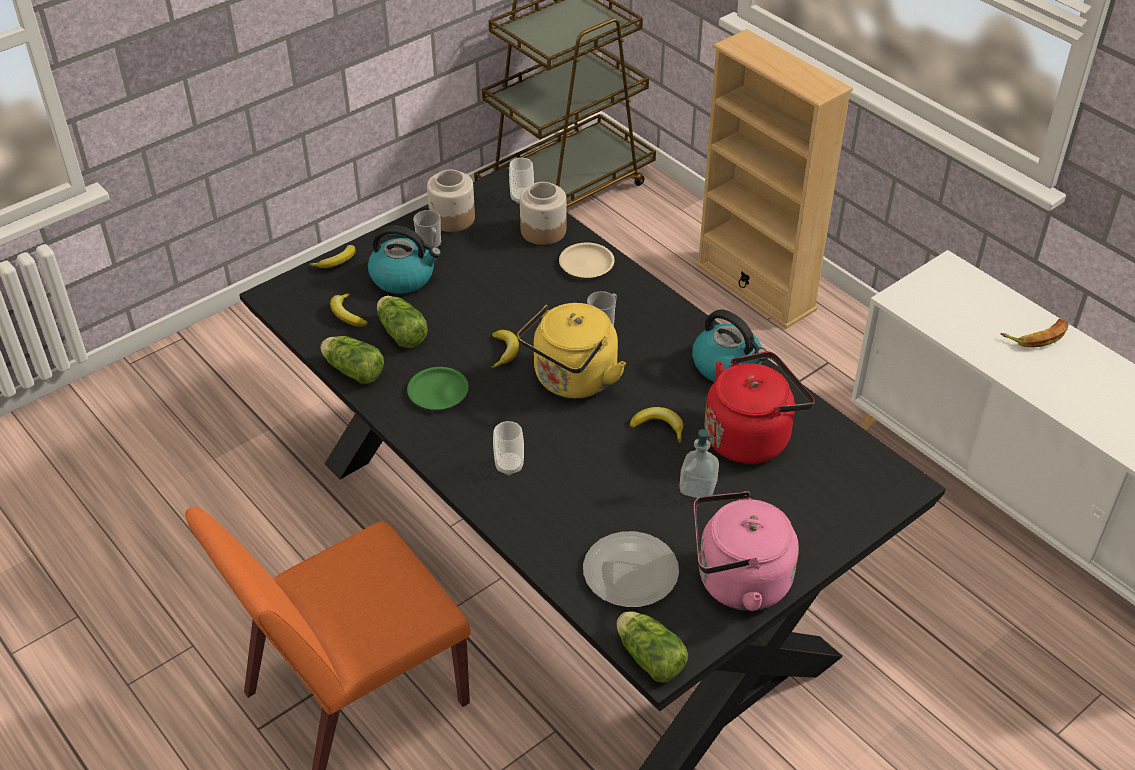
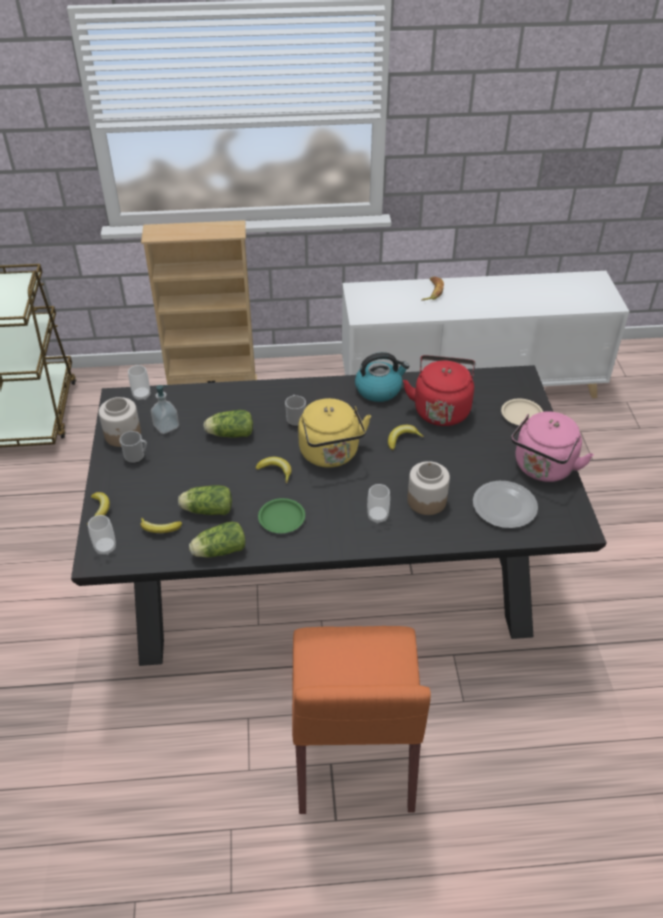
camera: 55 degrees left, 0 degrees up
(292, 293) = (105, 548): none -> cup
(403, 277) = (154, 484): kettle -> none
(544, 230) = (184, 401): jar -> jar (426, 500)
(586, 263) = (235, 399): beige plate -> beige plate (521, 415)
(648, 656) = (571, 530): lettuce -> lettuce (229, 434)
(697, 488) = (462, 448): soap dispenser -> soap dispenser (166, 426)

